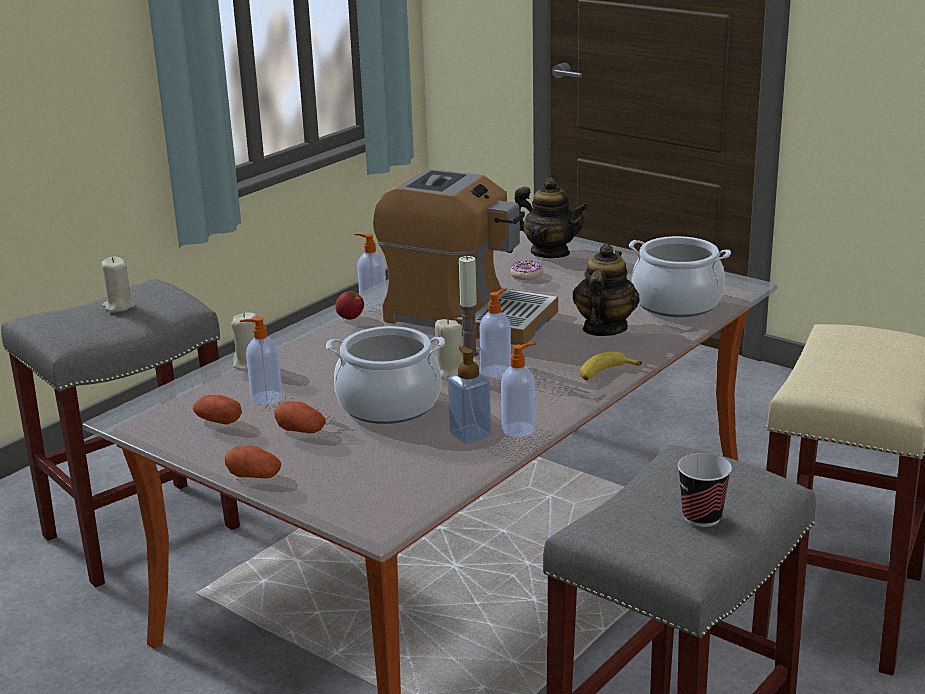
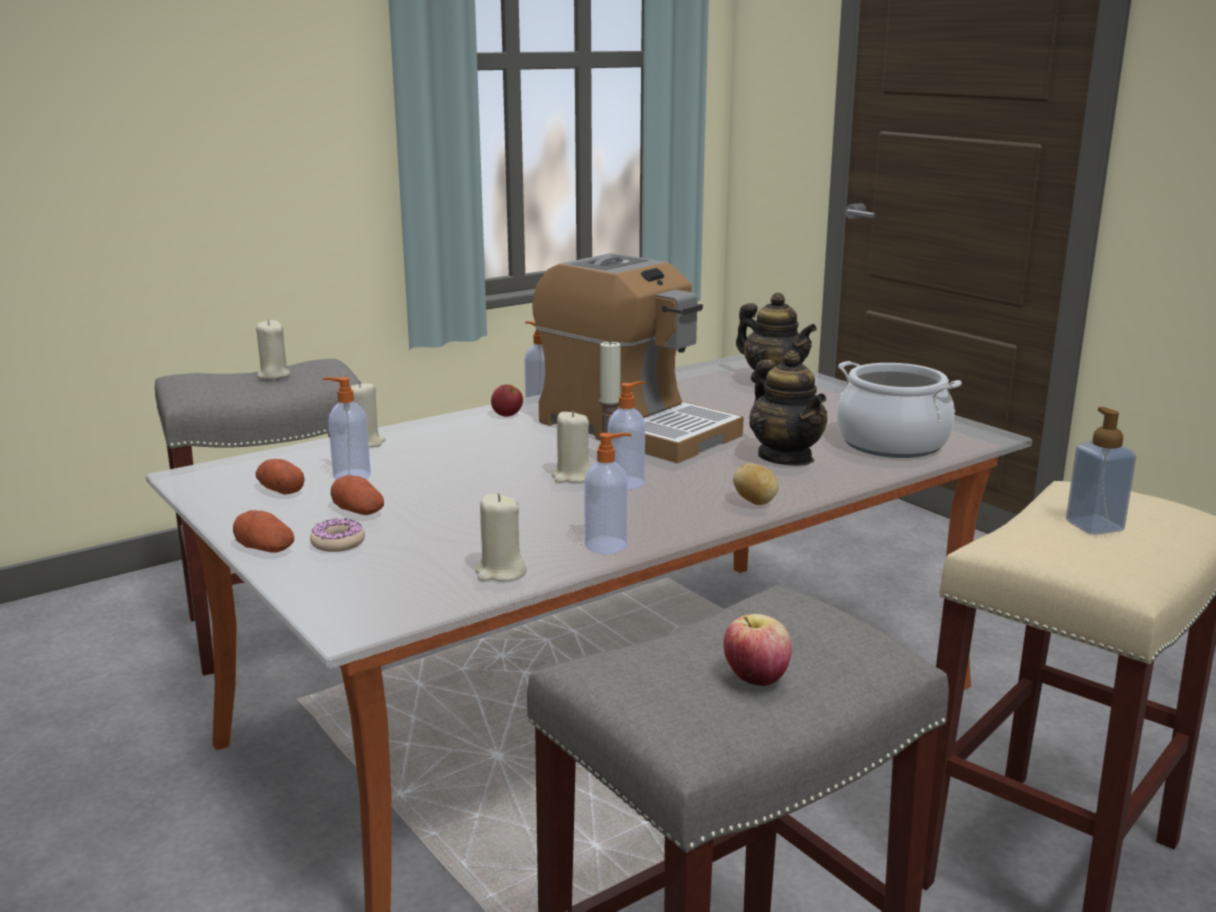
camera: 15 degrees right, 5 degrees down
(389, 405) = (477, 500): cooking pot -> none
(455, 465) = (500, 572): none -> beige candle
(470, 435) = (544, 543): soap dispenser -> soap dispenser (1094, 526)
(526, 275) = (731, 399): donut -> donut (338, 543)
(604, 328) = (786, 457): teapot -> teapot turned 120 degrees clockwise
(605, 374) = (755, 502): banana -> potato
(701, 517) = (756, 678): cup -> apple

